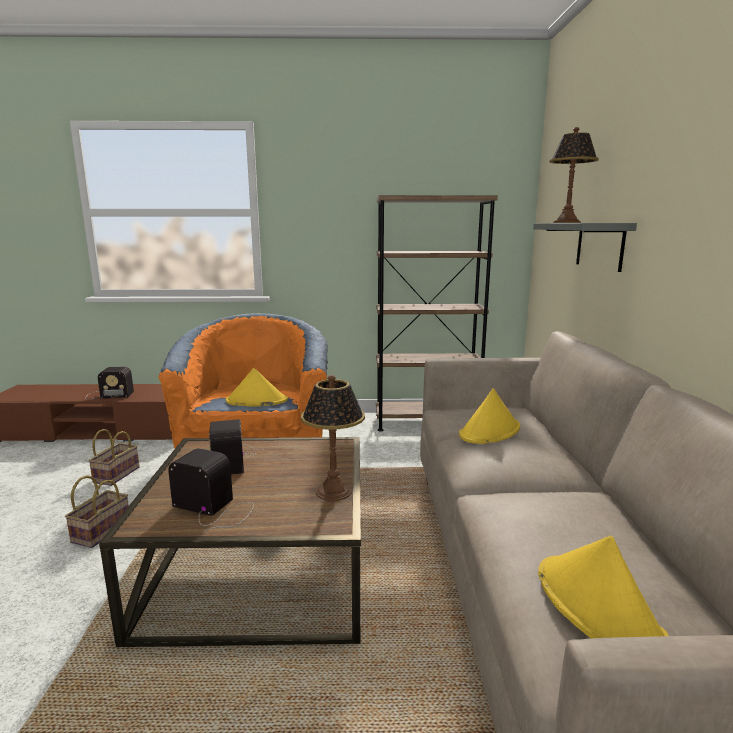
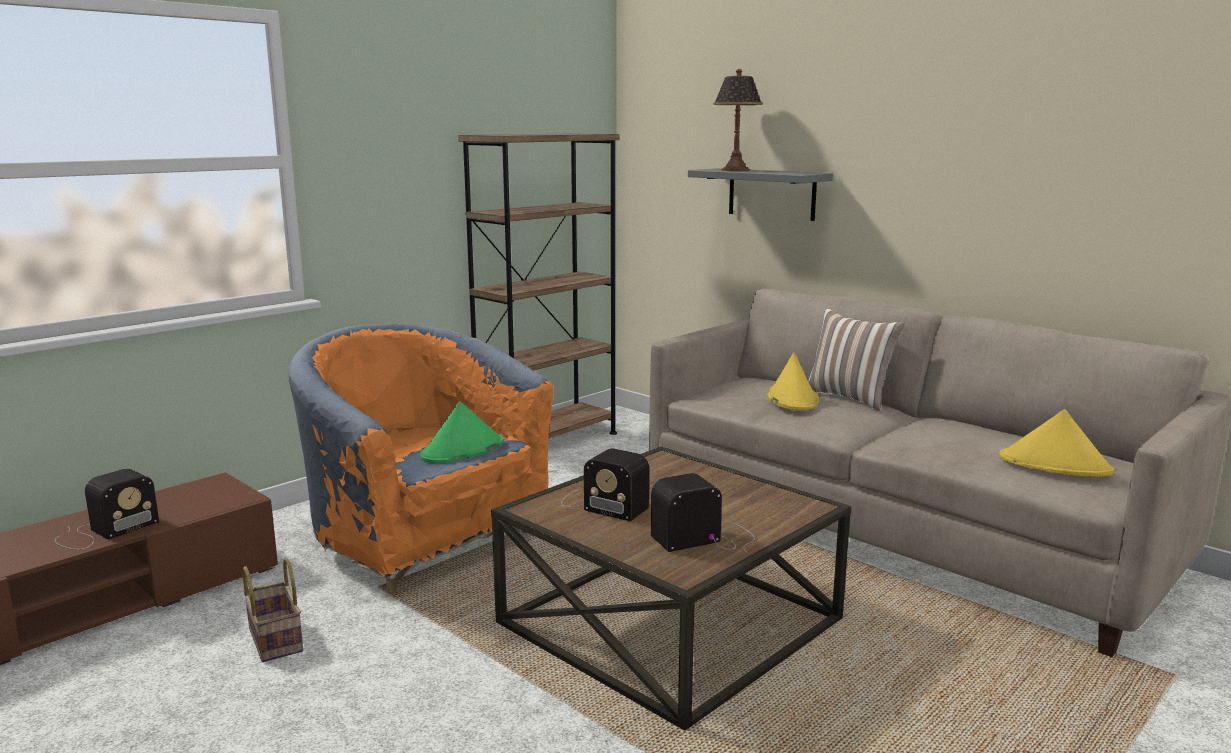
camera: 45 degrees left, 0 degrees up
(102, 530) = (421, 686): basket -> none
(256, 401) = (462, 450): yellow hat -> green hat
(334, 491) = (756, 488): table lamp -> none
(553, 448) = (850, 398): none -> pillow

